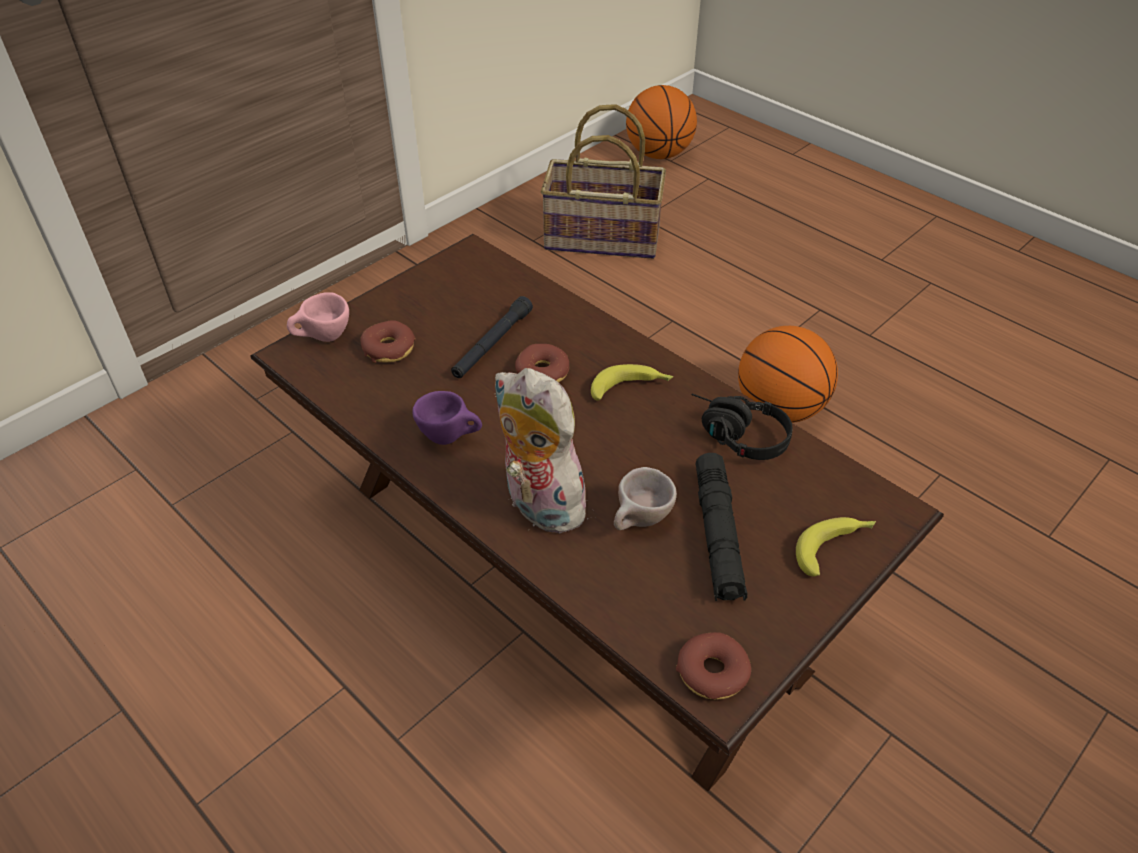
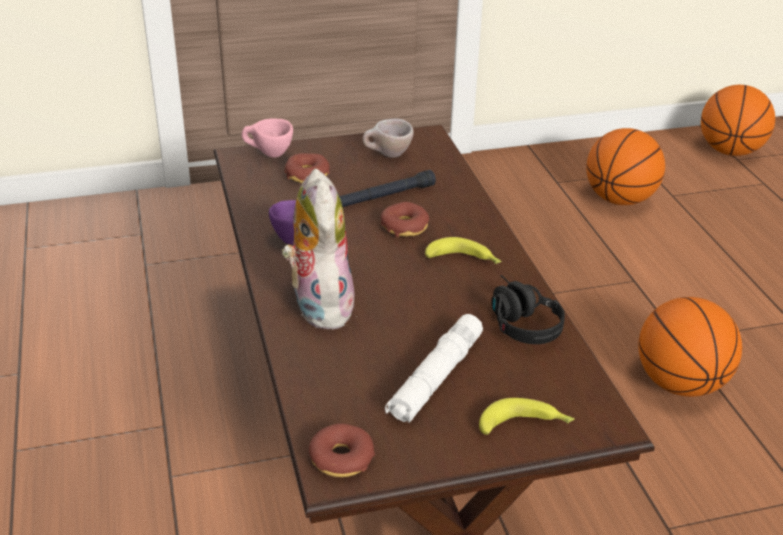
camera: 30 degrees right, 10 degrees down
(601, 239) = (619, 199): basket -> basketball
(639, 523) = (382, 346): beige cup -> beige cup (387, 155)
(717, 535) = (435, 378): black flashlight -> white flashlight

